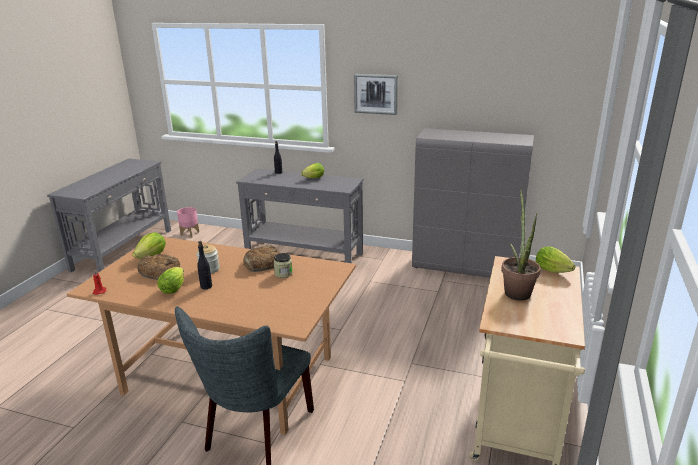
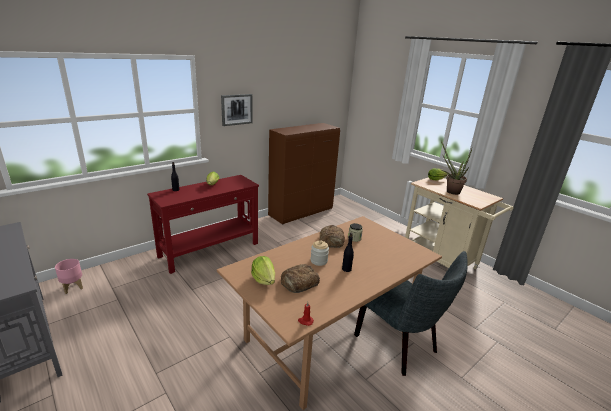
camera: 60 degrees left, 0 degrees up
(174, 288) = (336, 282): lettuce -> none
(304, 255) = (210, 250): grey console table -> red console table
(466, 267) = (301, 212): grey cabinet -> brown cabinet

